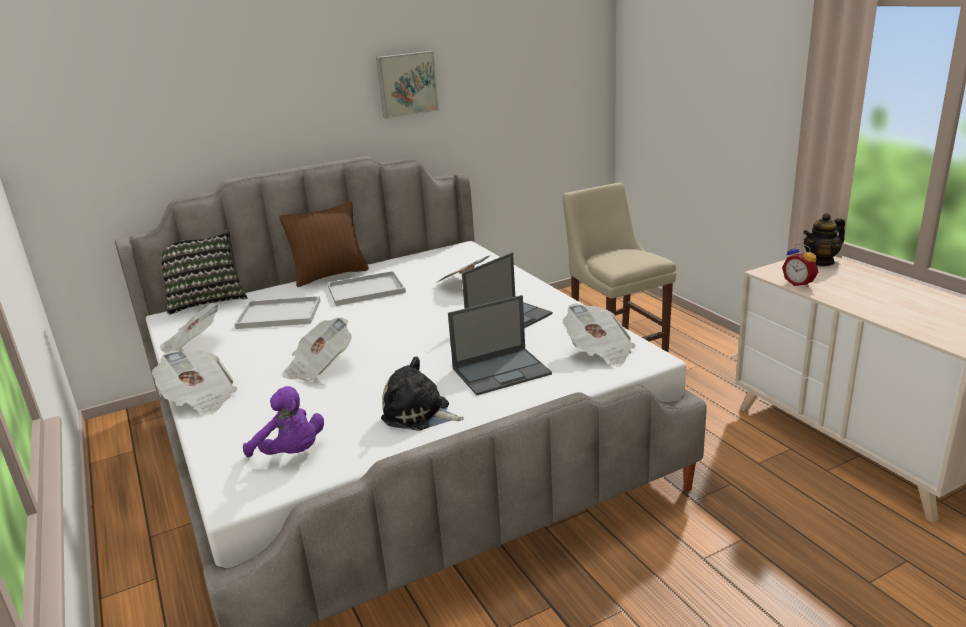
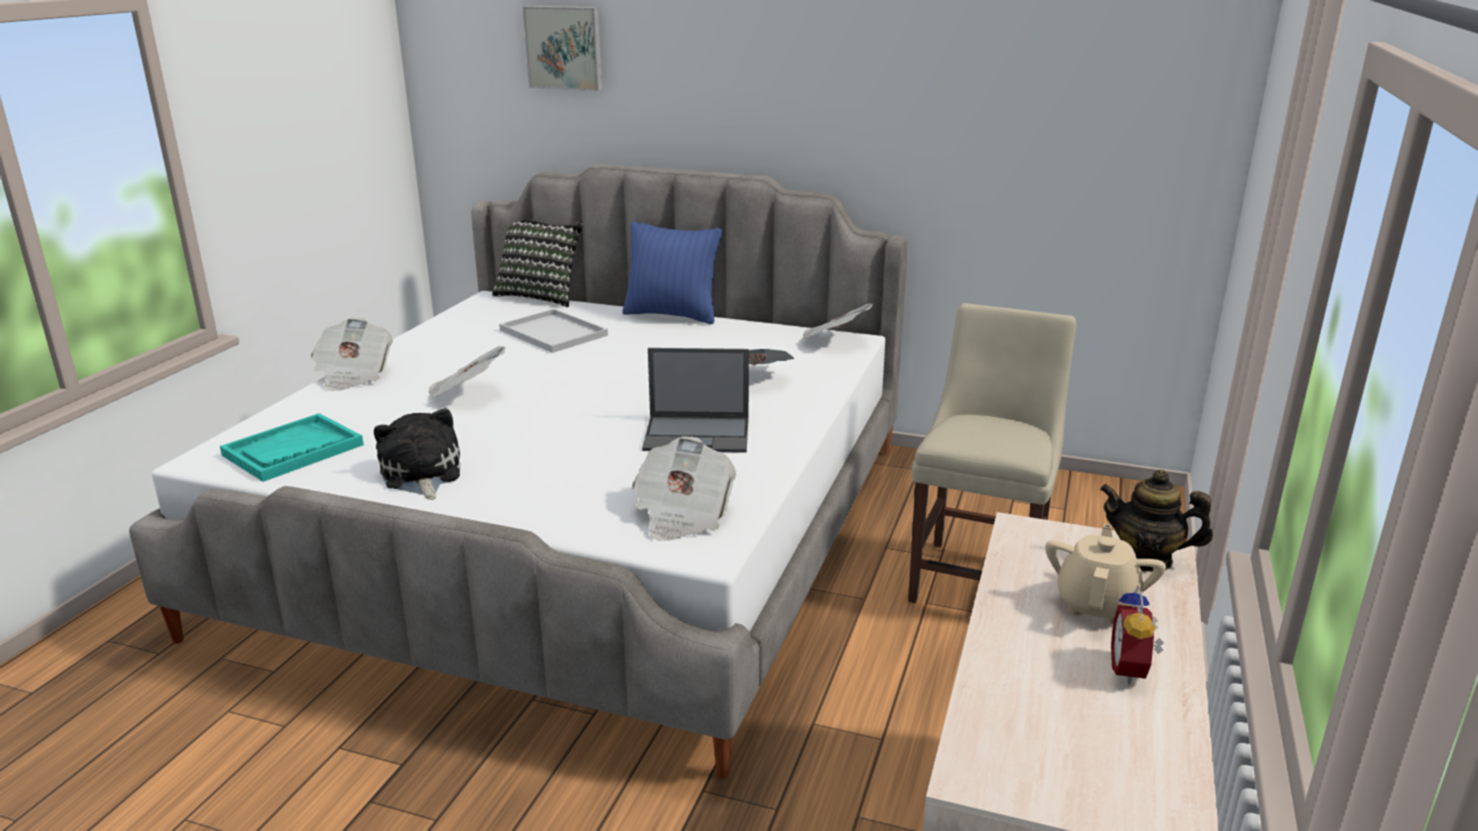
camera: 45 degrees right, 0 degrees up
(193, 345) = (447, 330): newspaper -> newspaper (833, 341)
(291, 454) = (293, 450): purple plush toy -> turquoise tray
(330, 275) = (672, 315): brown pillow -> blue pillow
(367, 289) = (665, 343): white tray -> none
(406, 84) = (852, 89): picture -> picture (565, 47)
(502, 371) = (562, 479): laptop -> none
(799, 283) = (1019, 565): alarm clock -> alarm clock (1132, 670)
(849, 282) = (1097, 604): none -> beige teapot

